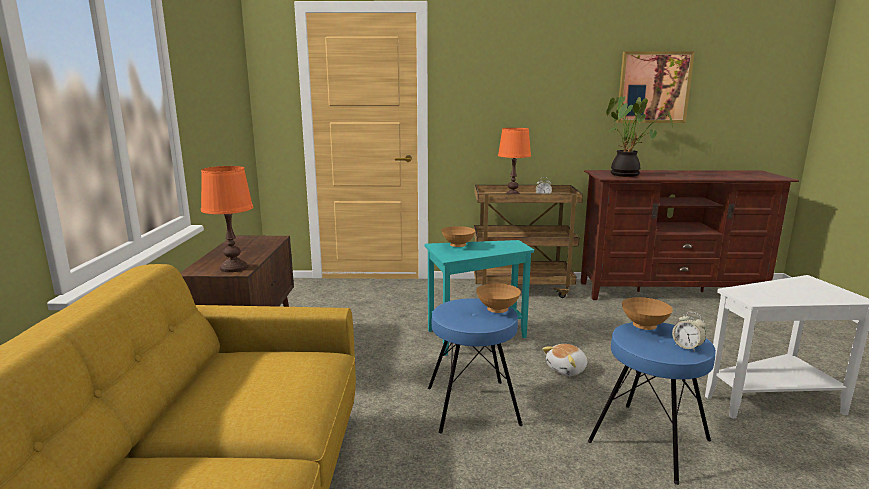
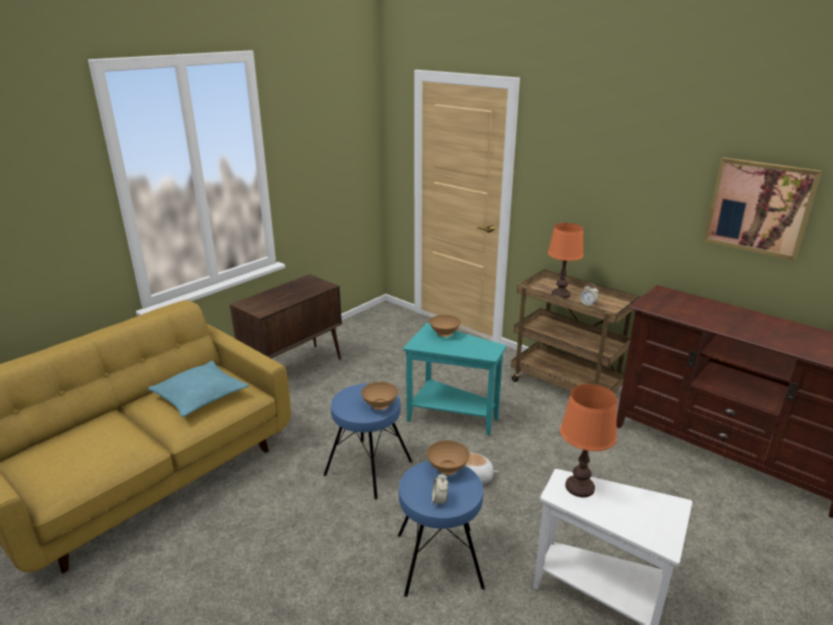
camera: 40 degrees right, 10 degrees up
(233, 268) = (263, 308): orange table lamp -> orange table lamp (579, 487)
(264, 381) = (200, 396): none -> turquoise pillow
(627, 175) = (680, 307): potted plant -> none

